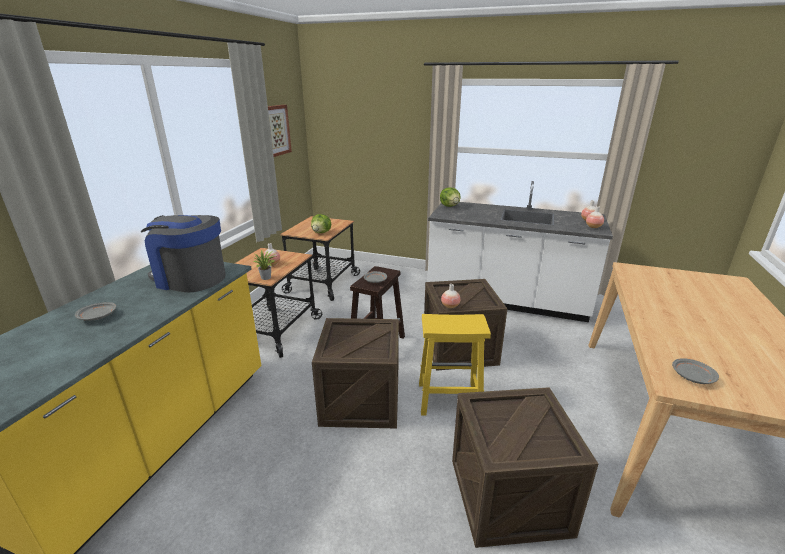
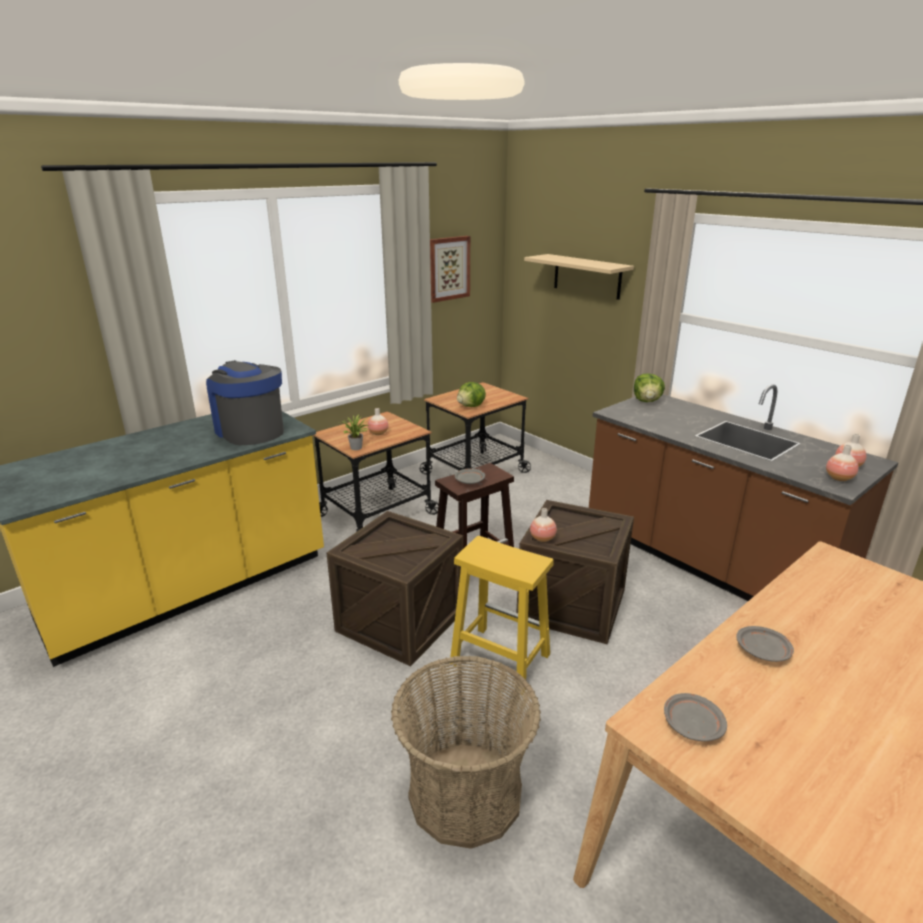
camera: 30 degrees right, 0 degrees up
(98, 316) = (148, 449): grey plate -> grey plate (763, 651)
(379, 129) = (587, 276): none -> beige shelf
(506, 300) = (707, 562): white counter -> brown counter
(509, 496) = (465, 793): crate -> basket

